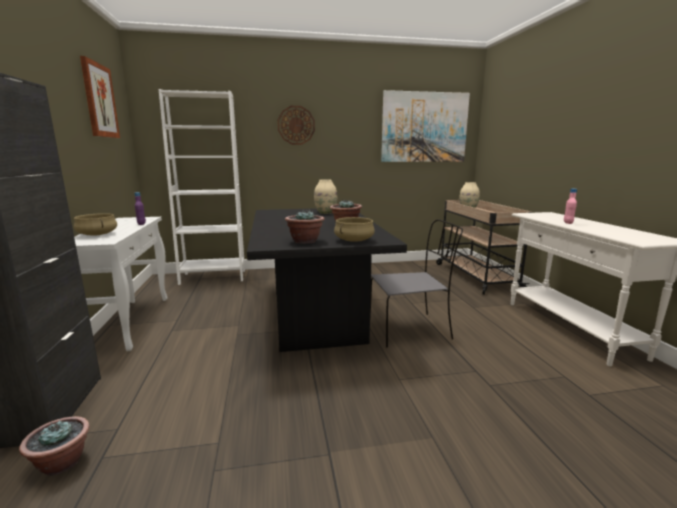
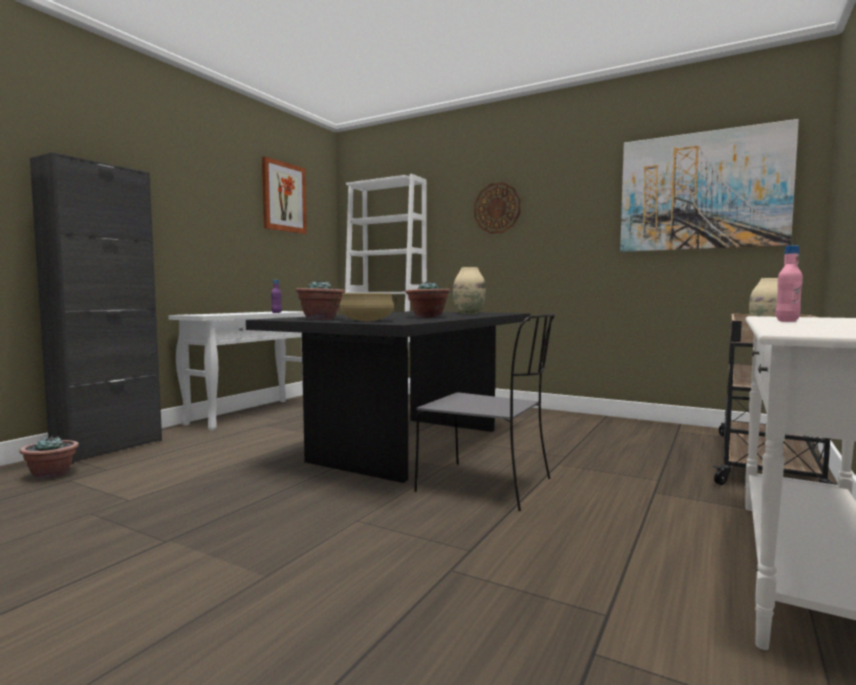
camera: 40 degrees right, 10 degrees down
(98, 234) = (221, 313): beige cooking pot -> none

